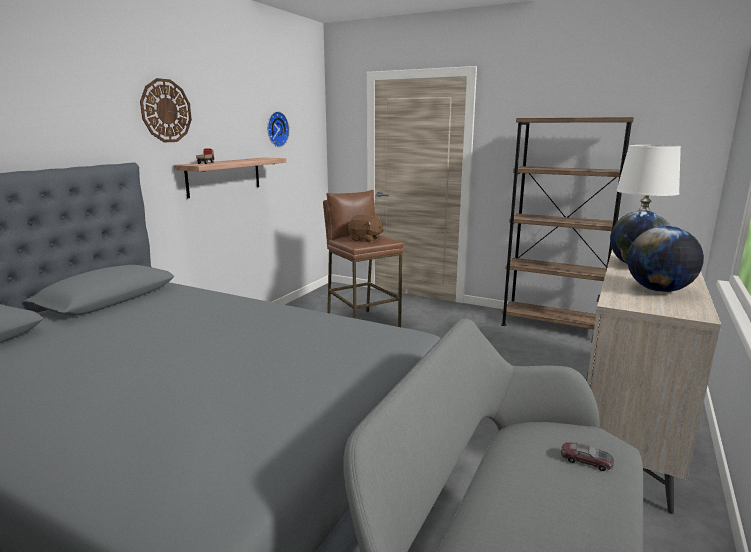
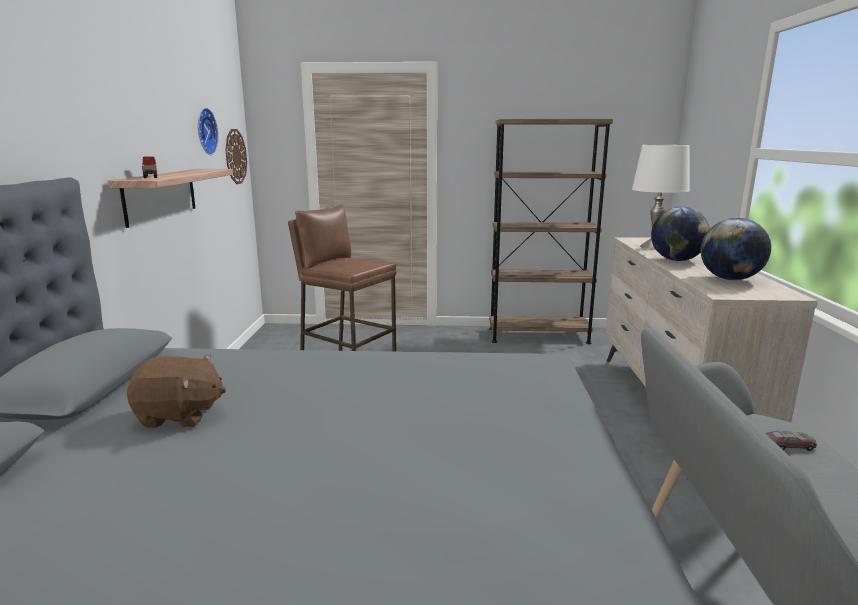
camera: 25 degrees left, 0 degrees up
(166, 111) = (93, 101): wall clock -> wall clock (235, 156)
(365, 239) = (353, 264): brown plush toy -> brown plush toy (180, 415)

